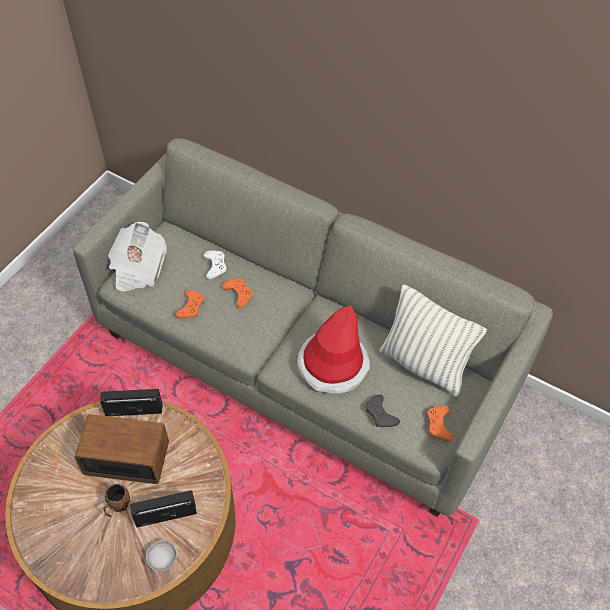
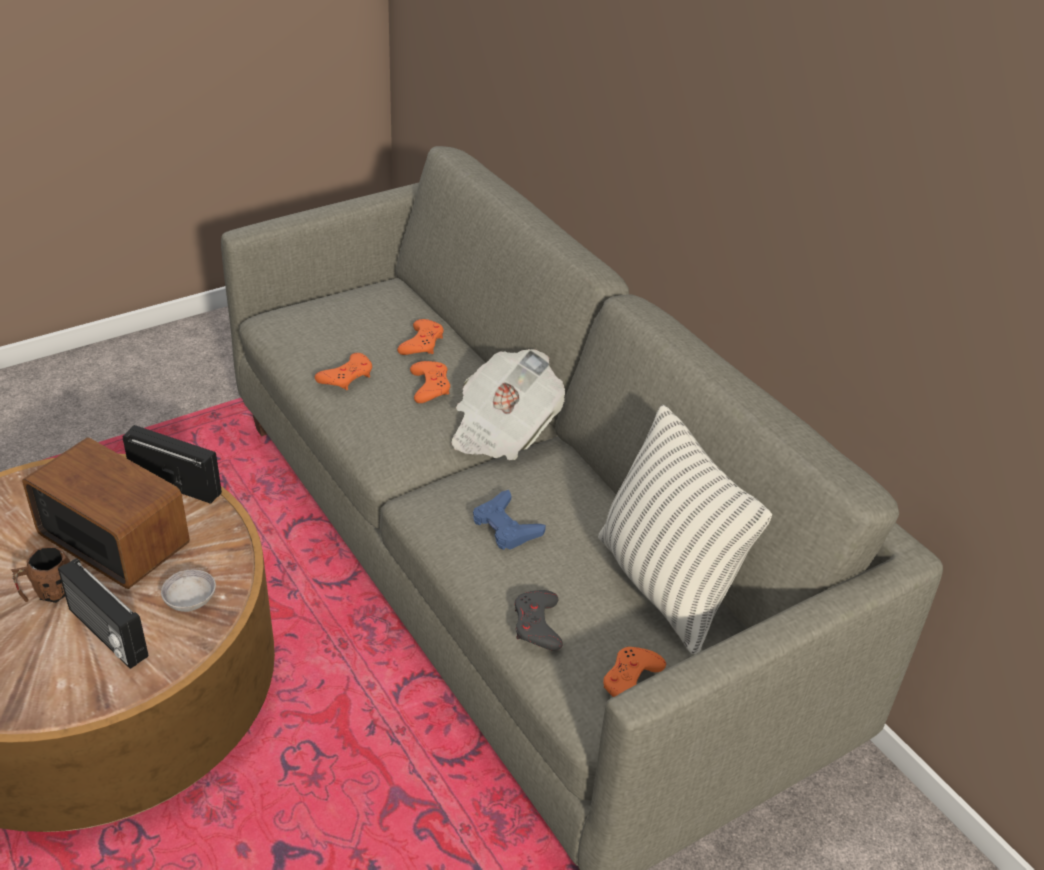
camera: 25 degrees right, 15 degrees down
(137, 268) = (310, 309): newspaper -> newspaper (502, 429)
(162, 559) = (49, 692): grey bowl -> grey bowl (190, 601)
(166, 514) = (106, 634): radio -> radio turned 150 degrees counterclockwise
(215, 266) = (422, 343): white game controller -> orange game controller
(332, 365) = (506, 526): hat -> blue game controller

